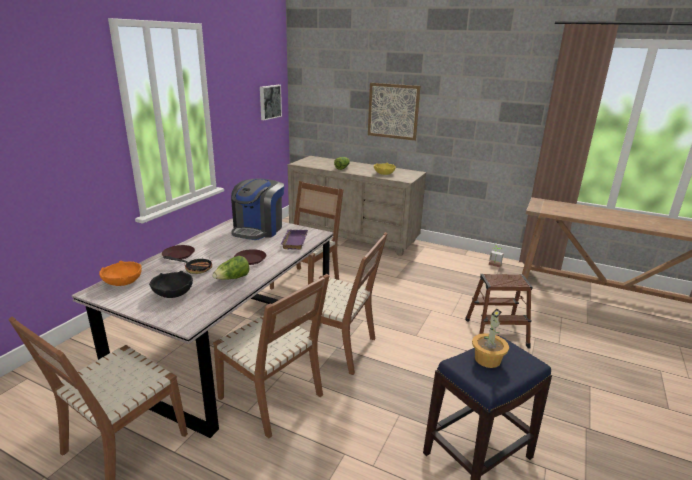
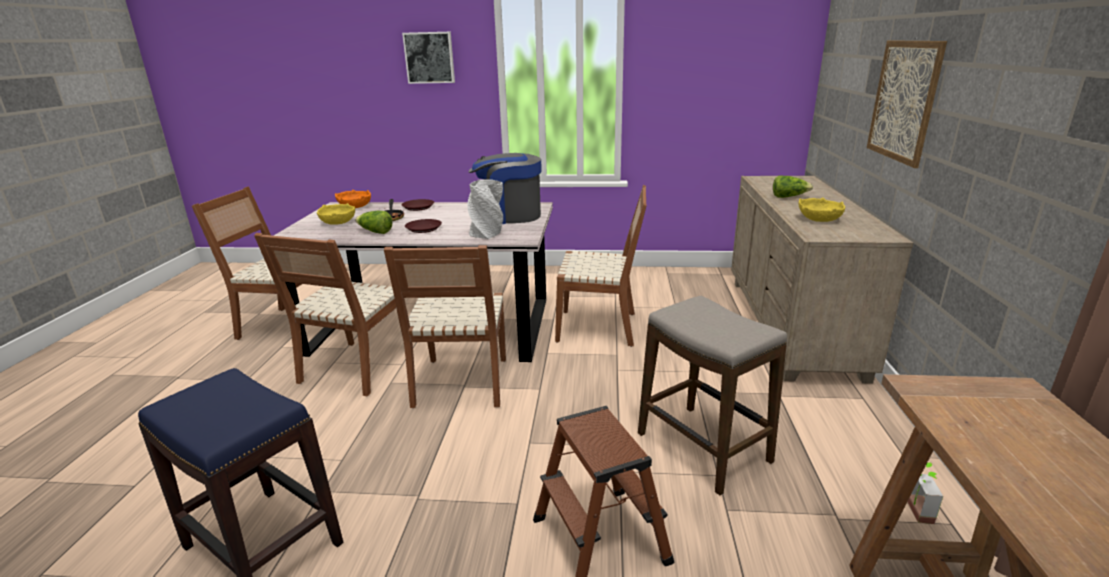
camera: 70 degrees right, 0 degrees up
(173, 293) = (338, 222): black bowl -> yellow bowl
(269, 102) = (761, 78): picture -> picture (429, 57)
(293, 241) = (487, 234): purple tray -> grey vase
(442, 290) = (703, 448): none -> stool
(488, 359) = (233, 400): potted plant -> none

